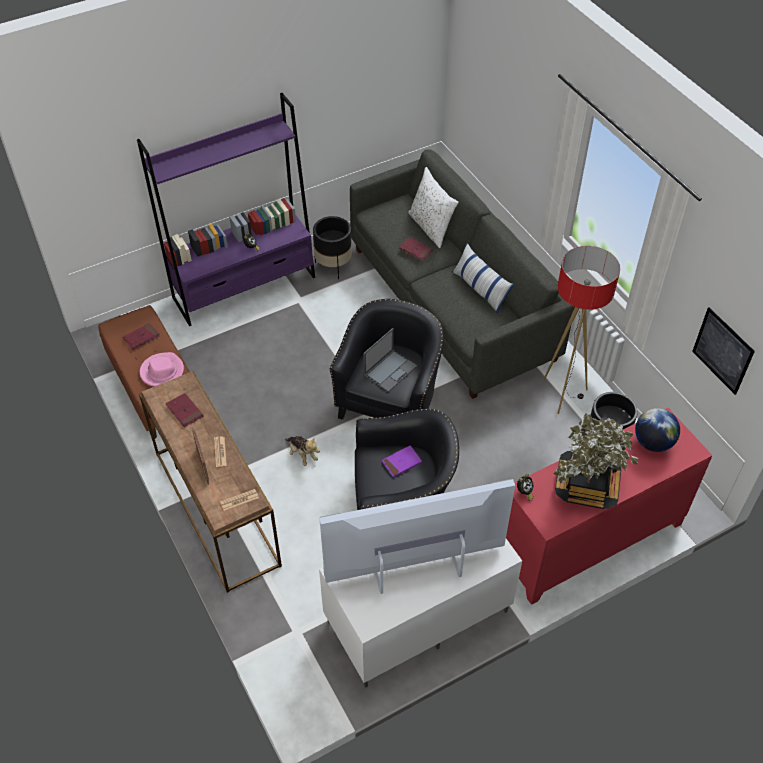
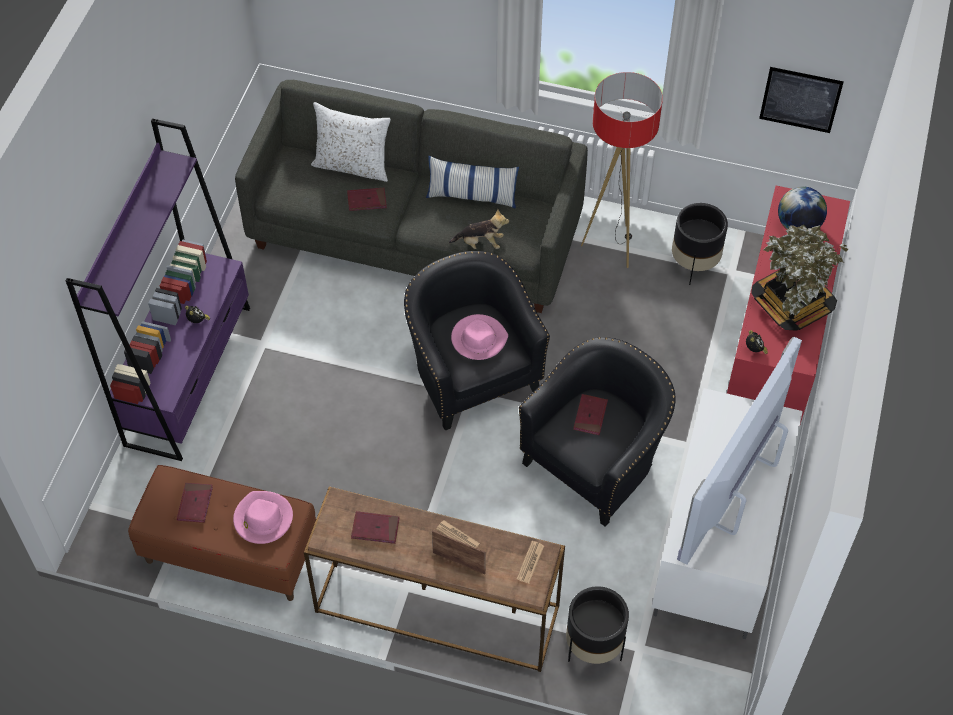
camera: 45 degrees left, 5 degrees up
(302, 454) = (454, 492): plush toy -> plush toy (480, 243)
(333, 266) = (254, 282): black planter -> black planter (593, 647)
(390, 370) = (478, 339): laptop -> pink hat
(401, 462) = (590, 416): purple book -> red book

